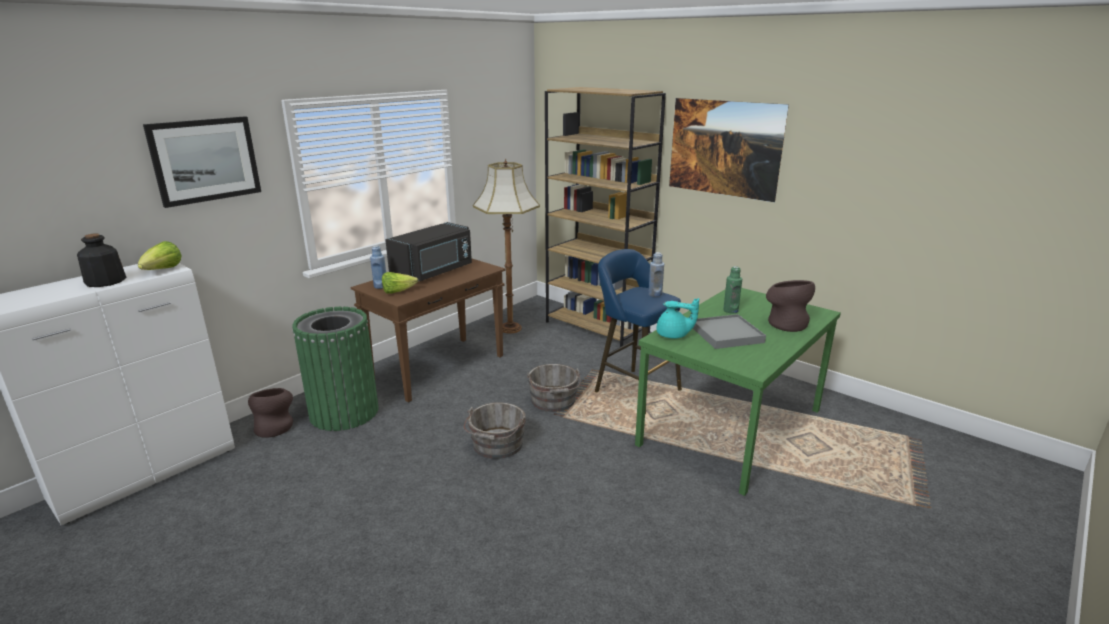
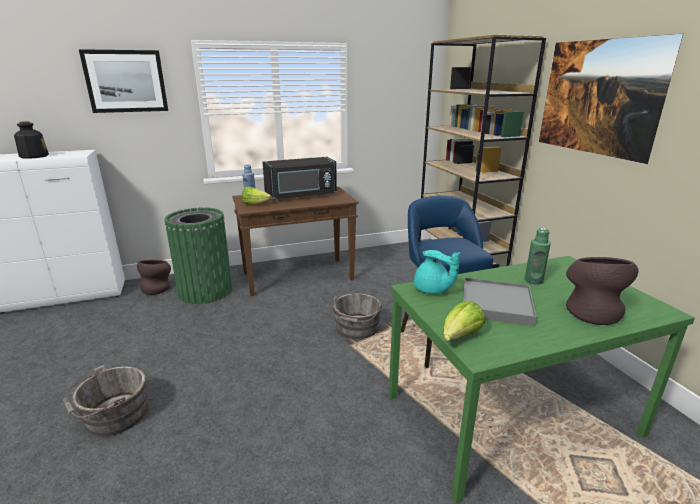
camera: 30 degrees right, 0 degrees up
(163, 270) = (72, 155): lettuce -> lettuce (460, 337)
(496, 446) = (273, 352): grey bucket -> grey bucket (113, 417)
(509, 328) = (381, 259): floor lamp -> none
(655, 294) = (465, 247): blue bottle -> none

